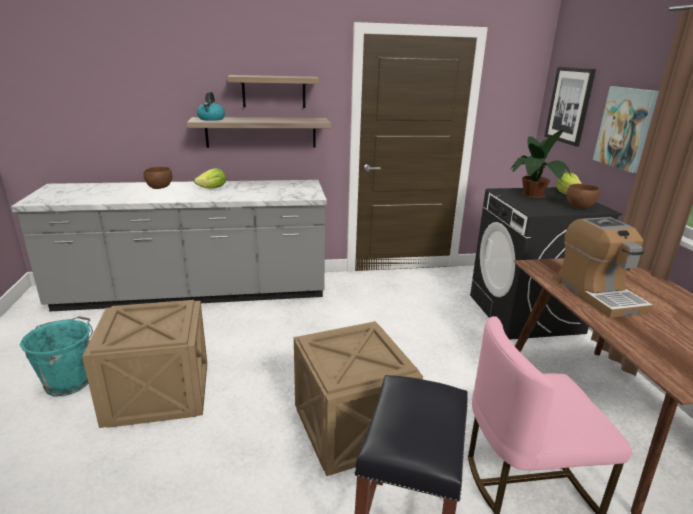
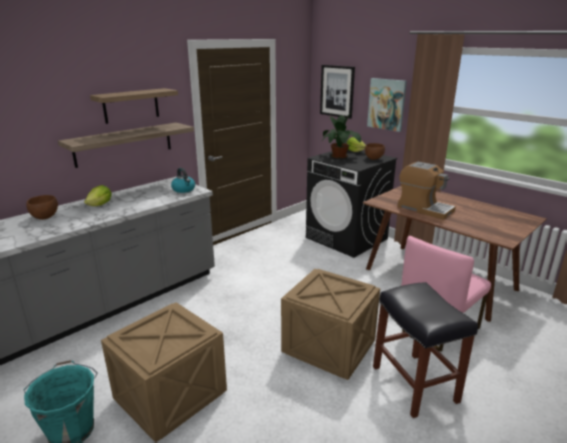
camera: 35 degrees left, 0 degrees up
(211, 119) = (85, 139): kettle -> kettle (184, 189)

